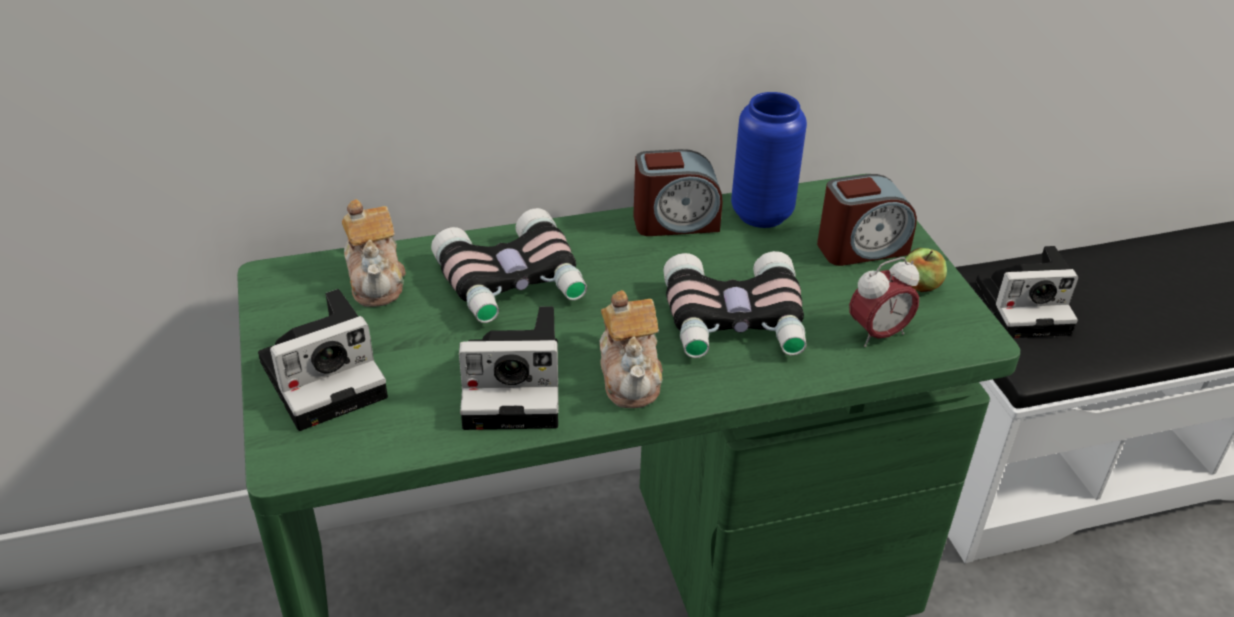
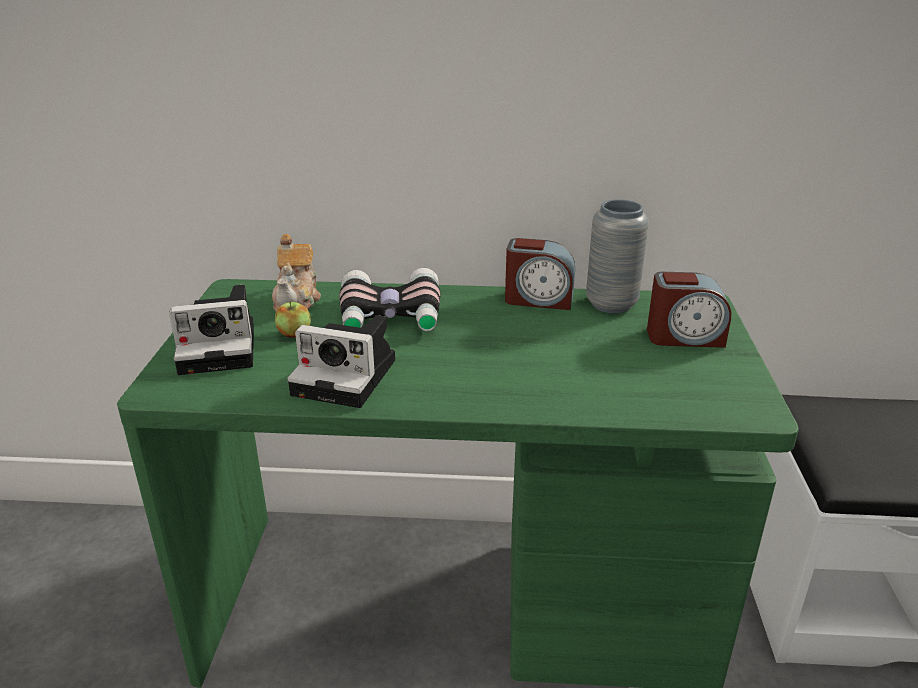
camera: 20 degrees right, 10 degrees down
(631, 375) = (440, 386): teapot -> none
(735, 323) = (546, 368): binoculars -> none
(761, 214) = (611, 304): blue vase -> grey vase
(877, 334) = (666, 395): alarm clock -> none
(920, 285) = (724, 369): apple -> apple (294, 334)
(1025, 307) = (856, 434): camera -> none

